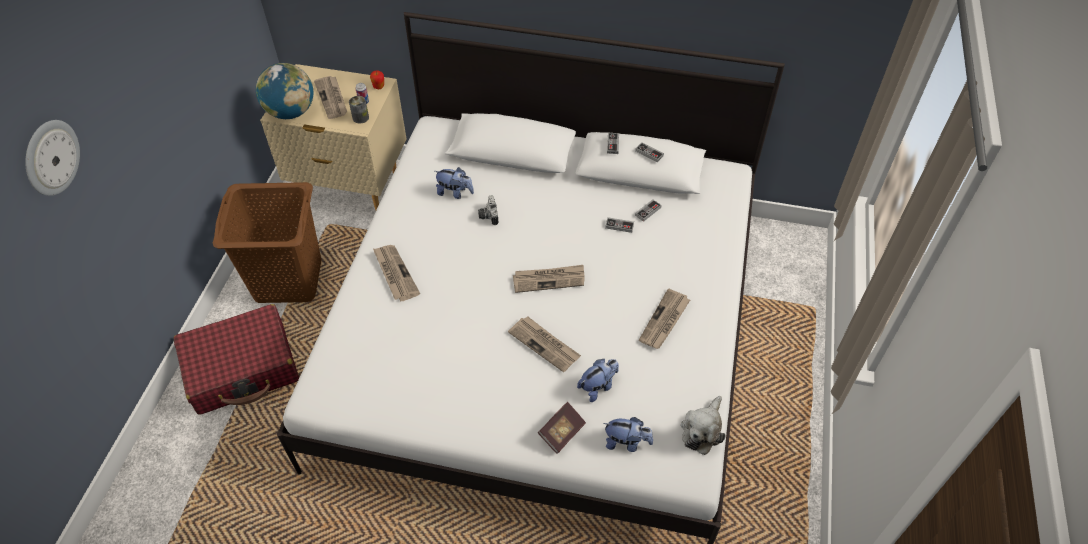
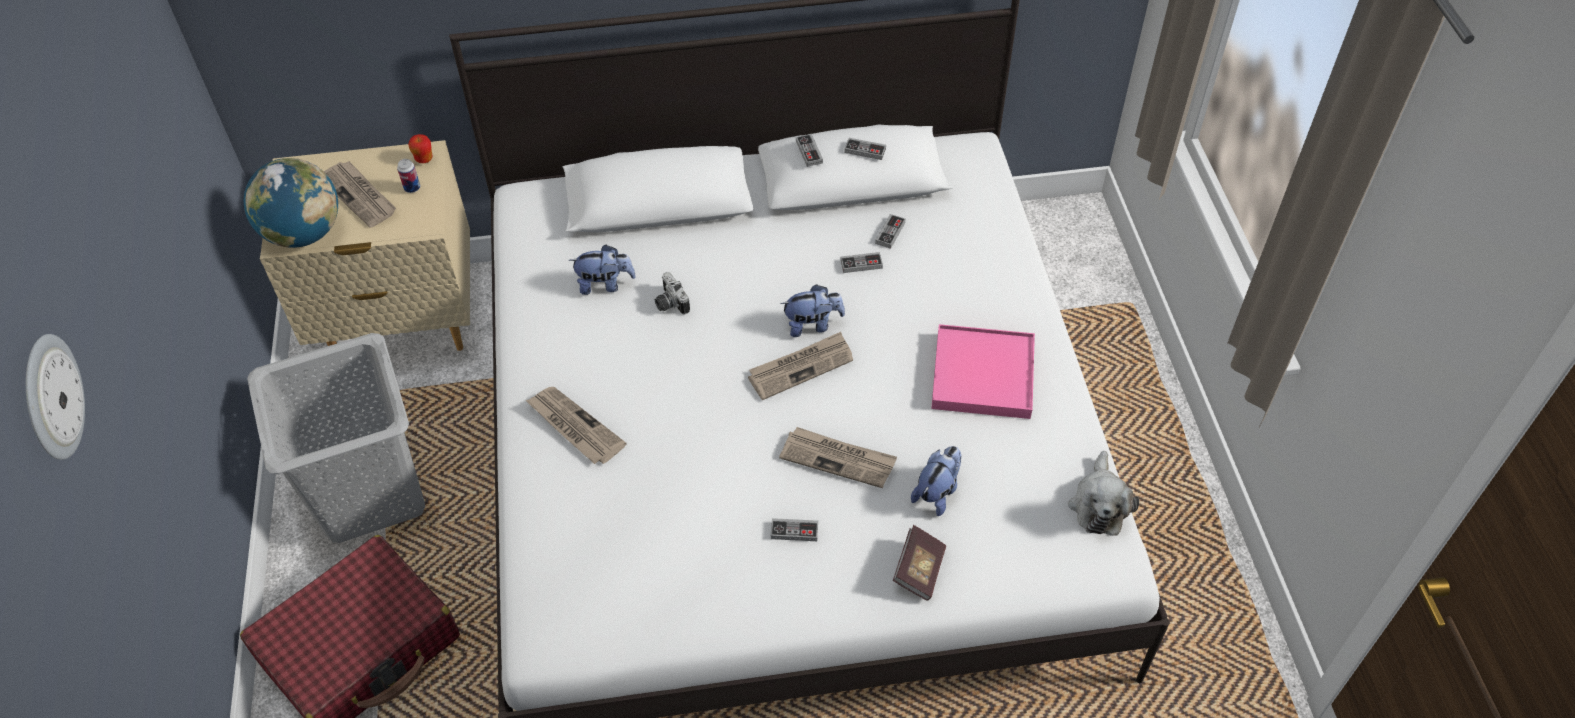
camera: 20 degrees left, 0 degrees up
(289, 280) = (371, 494): brown laundry basket -> grey laundry basket
(360, 117) = (419, 212): can -> none
(495, 381) = (794, 531): none -> game controller
(626, 442) = (1010, 554): plush toy -> plush toy (812, 325)
(664, 321) = (983, 375): newspaper -> pink tray

